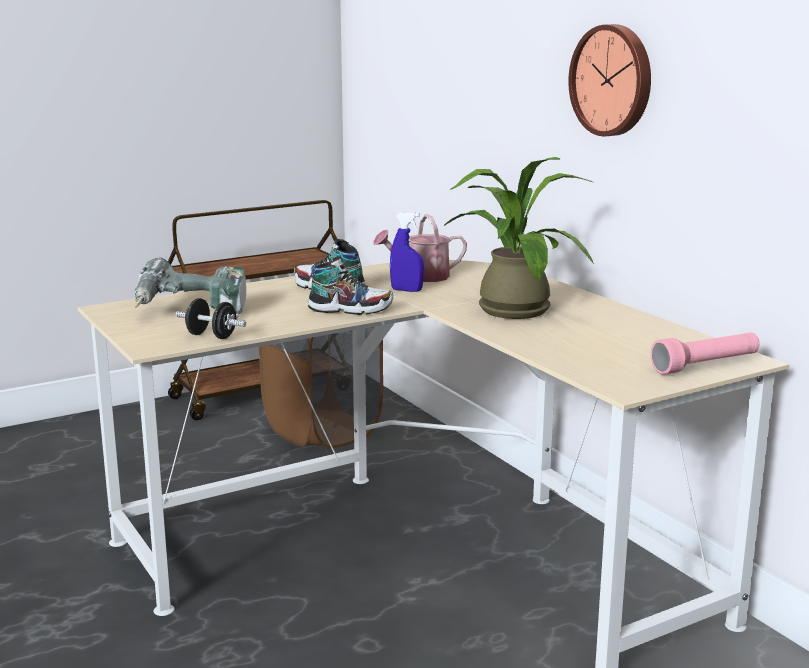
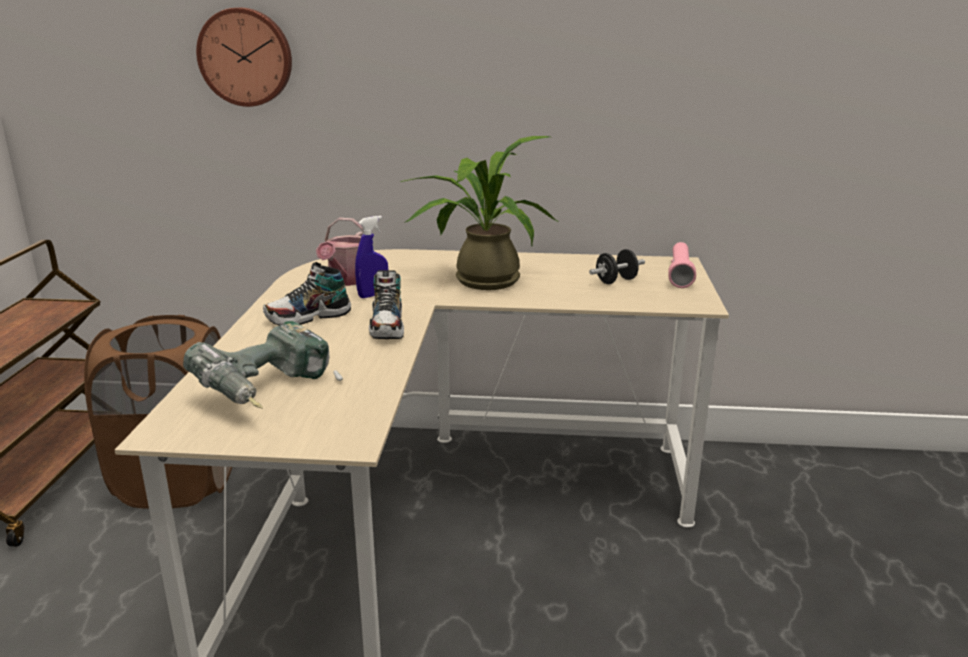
camera: 55 degrees left, 5 degrees up
(211, 336) = (365, 402): black dumbbell -> black dumbbell (616, 281)
(350, 309) = (388, 327): shoe -> shoe turned 135 degrees clockwise
(613, 80) = (487, 65): wall clock -> wall clock (246, 57)

